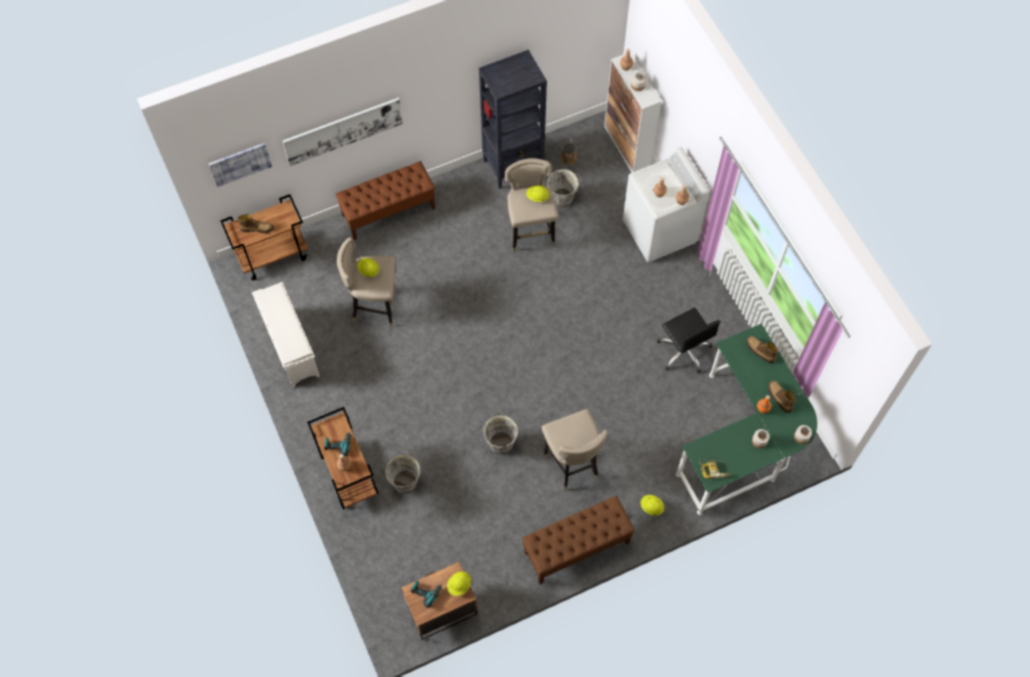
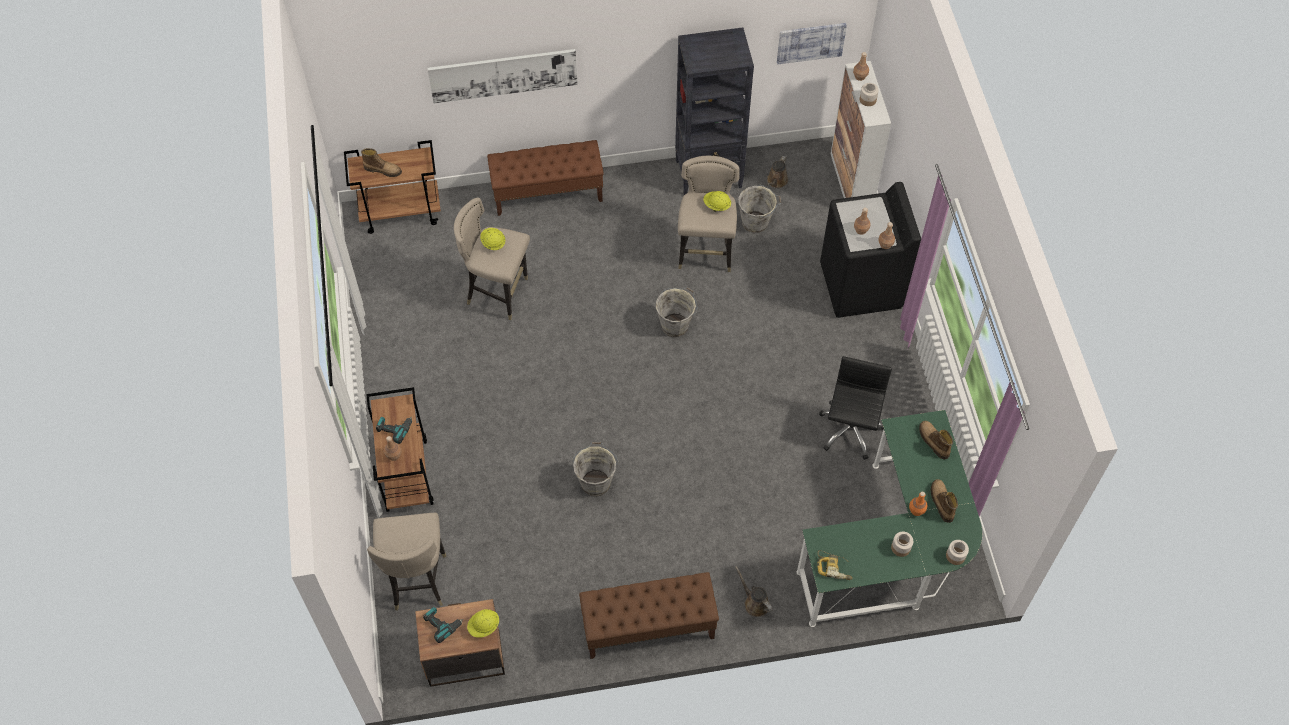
camera: 15 degrees right, 5 degrees down
(240, 164) = (374, 84): picture -> picture (810, 42)
(290, 346) = (387, 316): white shoe rack -> none
(405, 481) = (470, 499): grey bucket -> grey bucket (675, 325)
(572, 464) = (673, 528): beige stool -> beige stool (417, 580)
(651, 507) = (754, 603): yellow hard hat -> brown watering can
(659, 232) = (861, 286): white washing machine -> black washing machine
(684, 351) = (850, 430): black office chair -> black office chair turned 150 degrees counterclockwise

